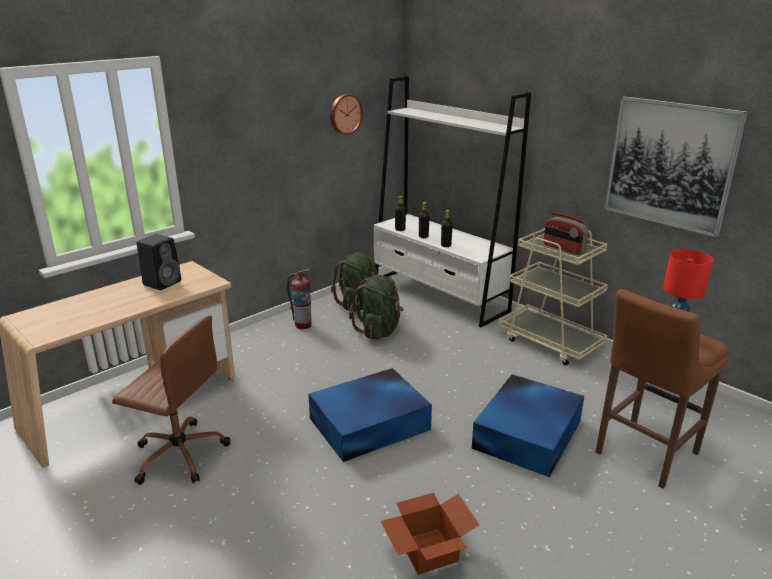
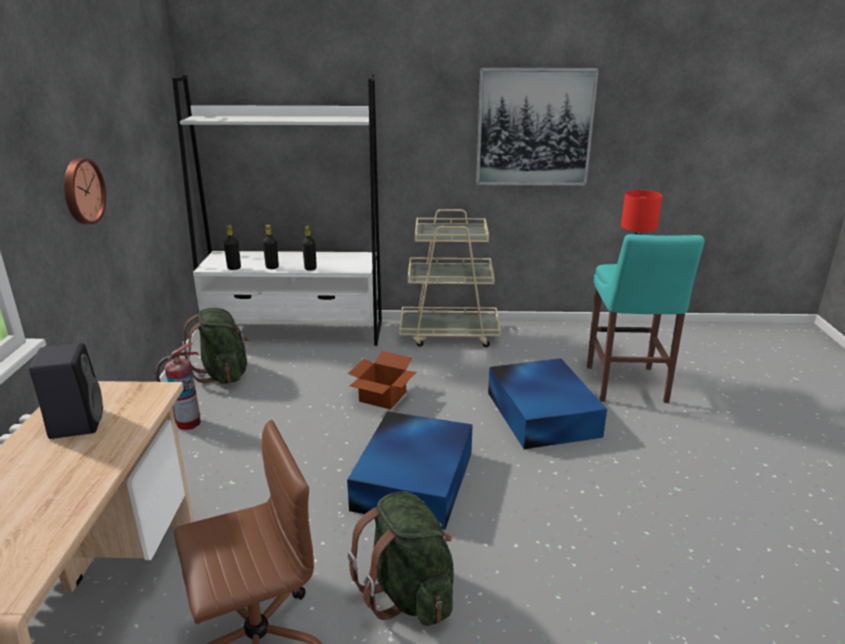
camera: 45 degrees left, 0 degrees up
(345, 114) = (142, 129): wall clock -> wall clock (82, 191)
(379, 331) = (286, 390): green backpack -> green backpack (408, 593)
(427, 550) = (620, 552): cardboard box -> cardboard box (381, 397)
(563, 248) = (455, 232): radio -> none
(643, 454) = (626, 386): brown stool -> turquoise stool

